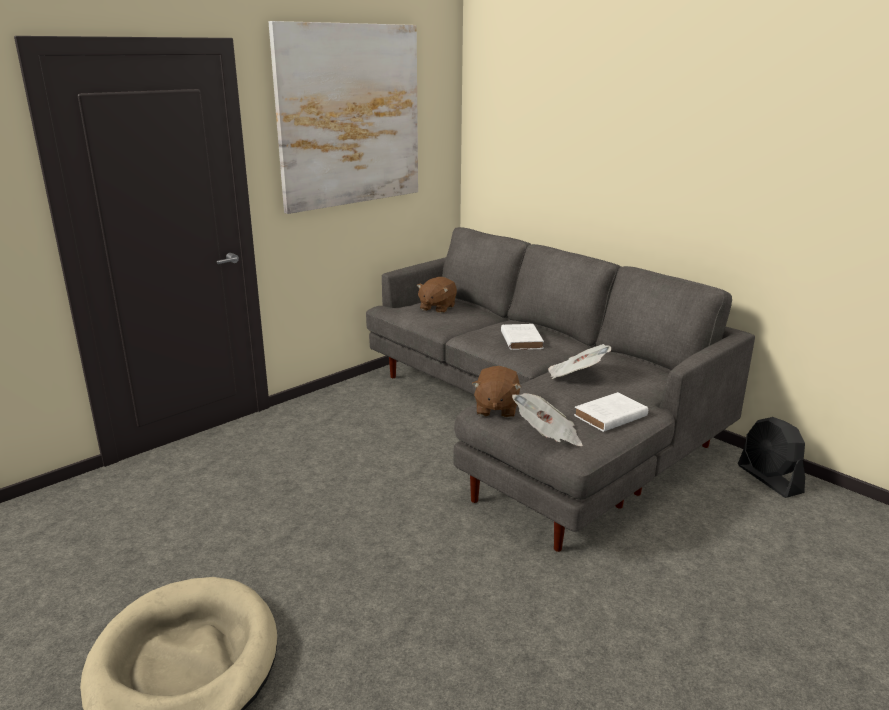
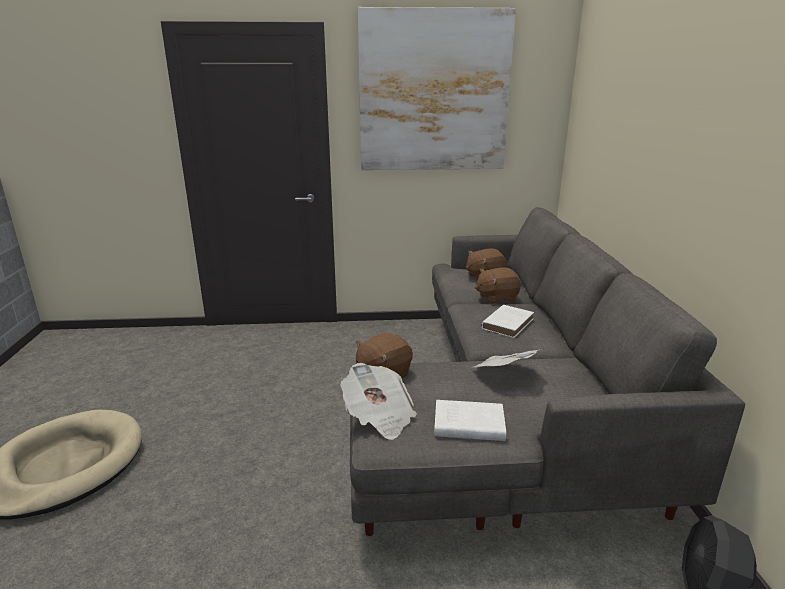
camera: 40 degrees right, 0 degrees up
(477, 323) = (496, 298): none -> brown plush toy

